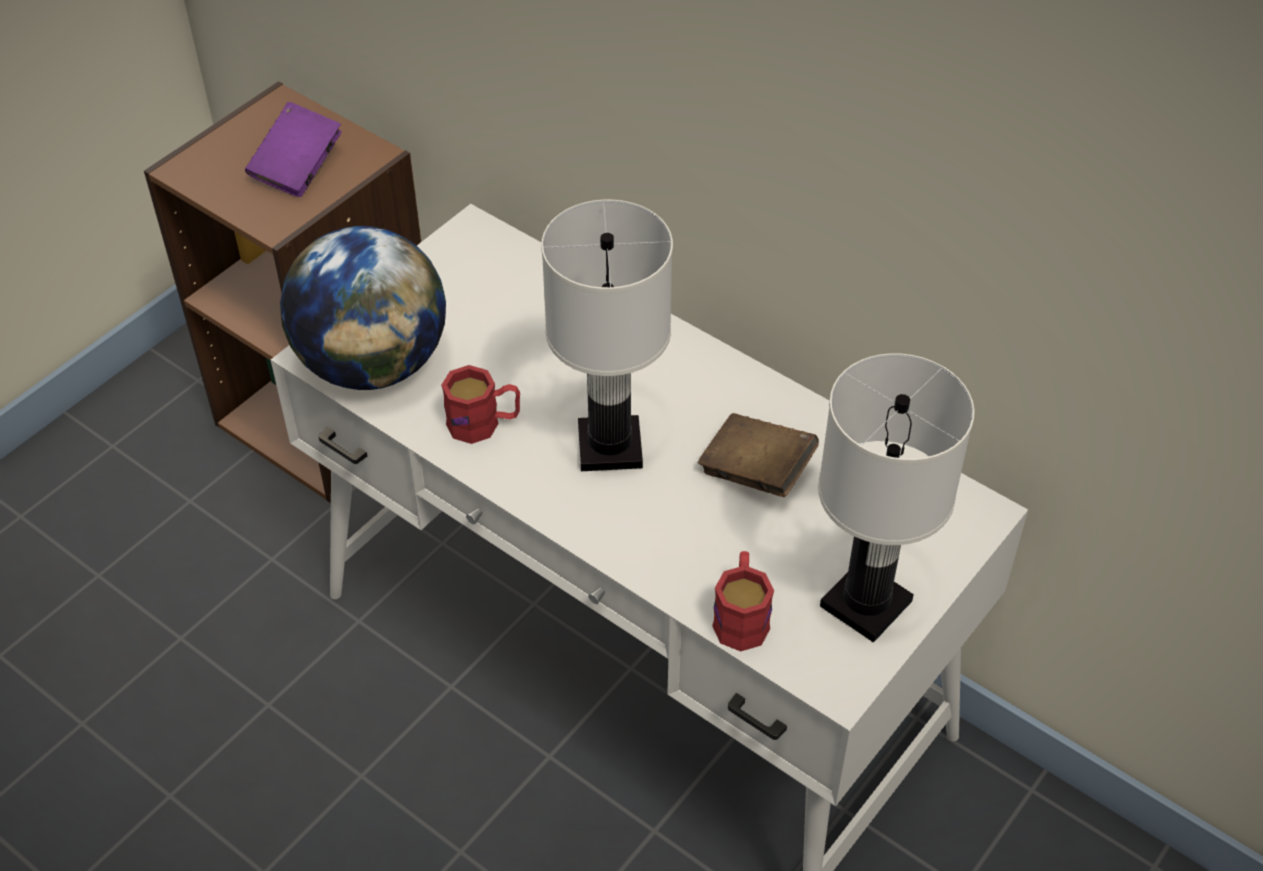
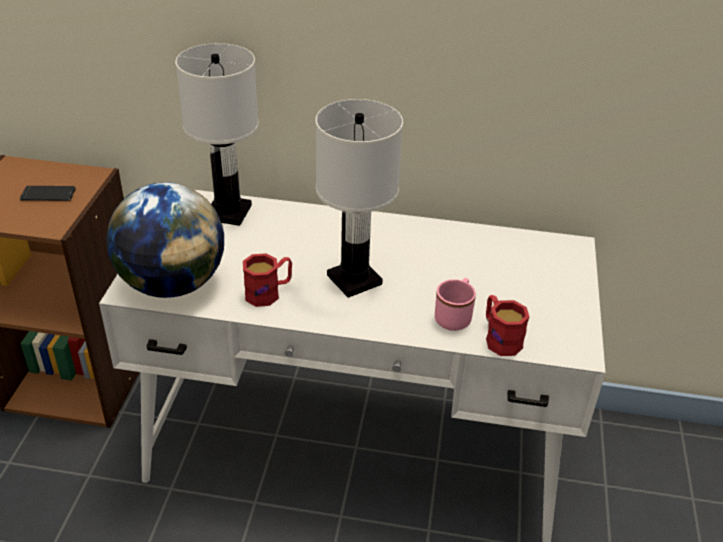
camera: 30 degrees left, 10 degrees down
(297, 168) = (48, 194): purple book -> phone
(704, 558) = (454, 316): none -> pink mug
(756, 472) = (446, 265): brown book -> none
(864, 604) = (557, 308): white table lamp -> white table lamp (227, 213)

